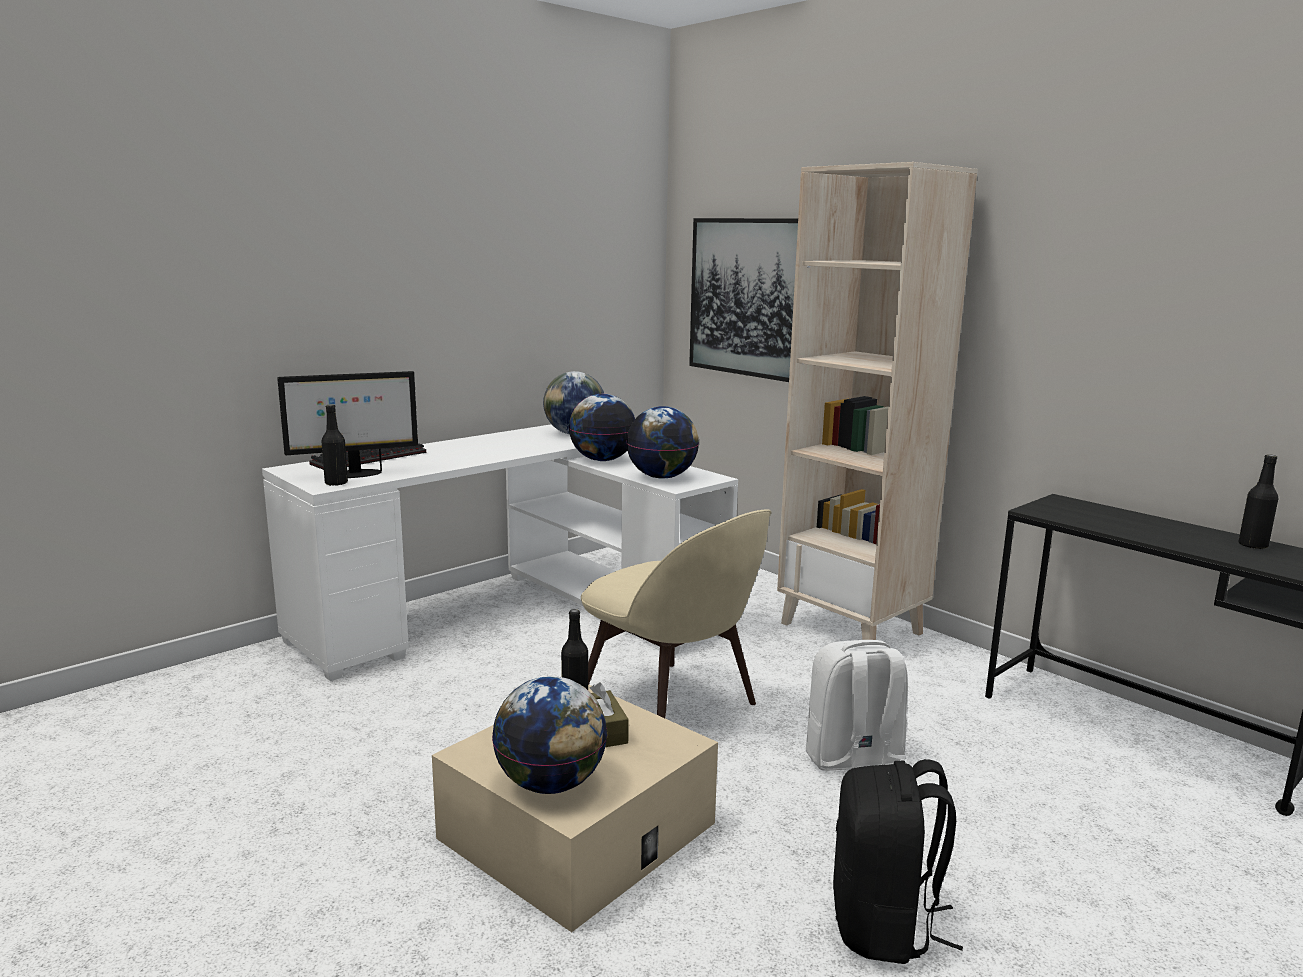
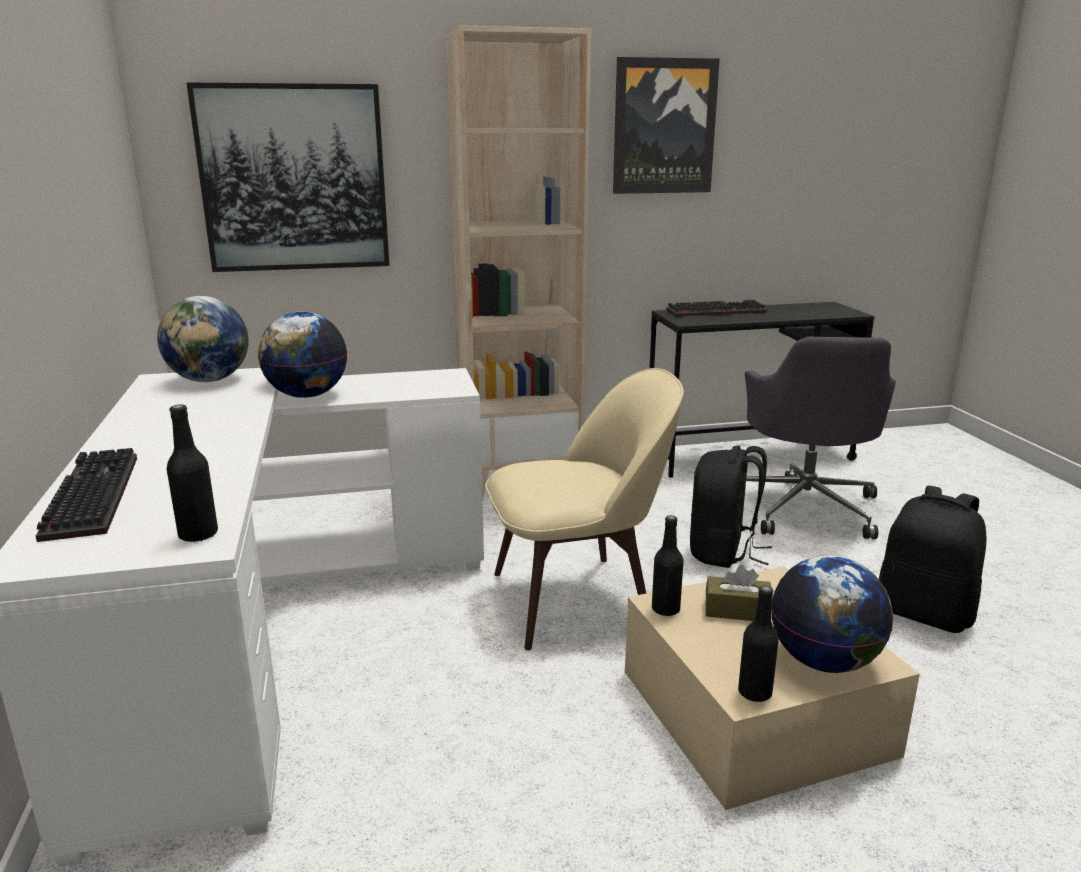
camera: 60 degrees left, 5 degrees up
(354, 474) = (168, 517): monitor -> none
(662, 477) = (416, 388): globe -> none
(854, 762) = (723, 552): white backpack -> black backpack
(1053, 797) = (805, 507): none -> grey office chair
(1098, 268) = (664, 127): none -> picture
(1122, 515) = (716, 311): none -> keyboard
(1252, 545) = (795, 308): black bottle -> black bottle (754, 693)

